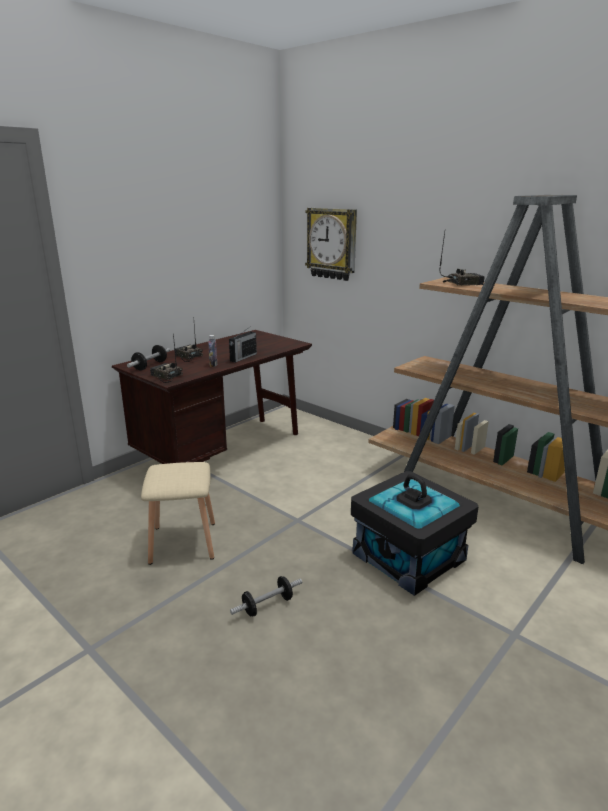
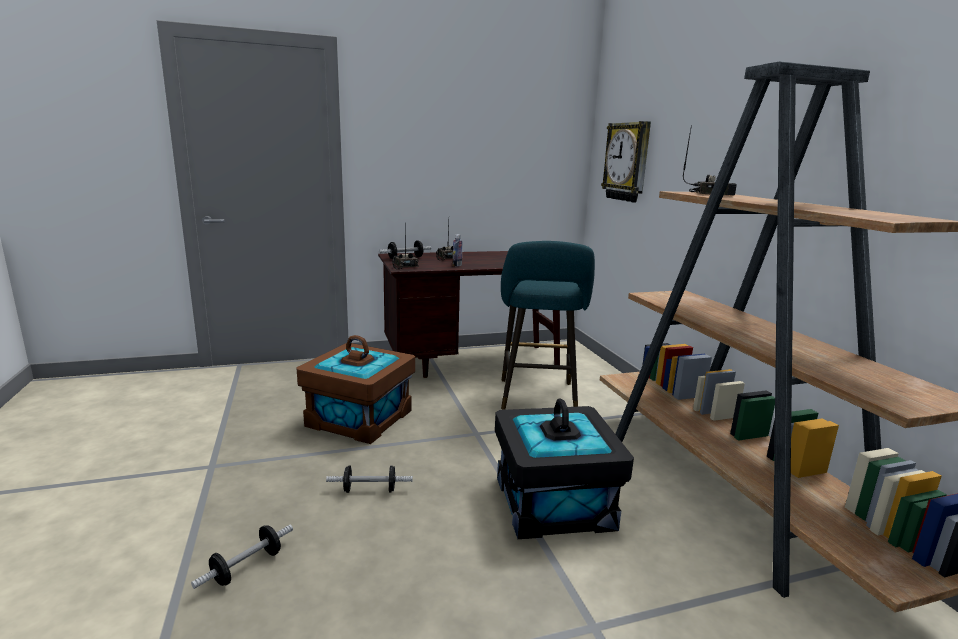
camera: 30 degrees right, 5 degrees down
(182, 543) = (359, 418): beige stool -> brown storage box
(243, 357) = (493, 265): radio -> none
(243, 721) = (247, 567): none -> dumbbell
(311, 471) = (537, 398): none -> turquoise stool

